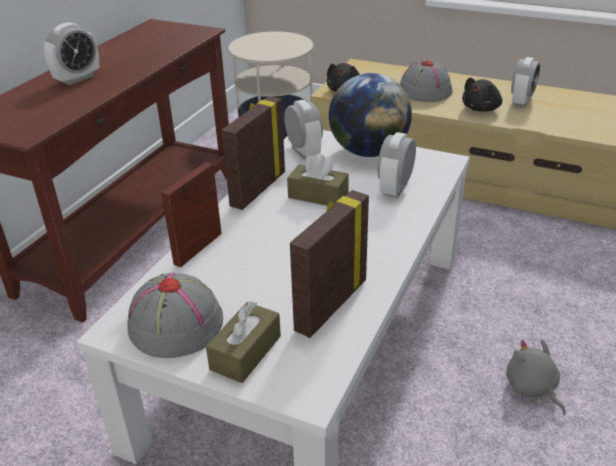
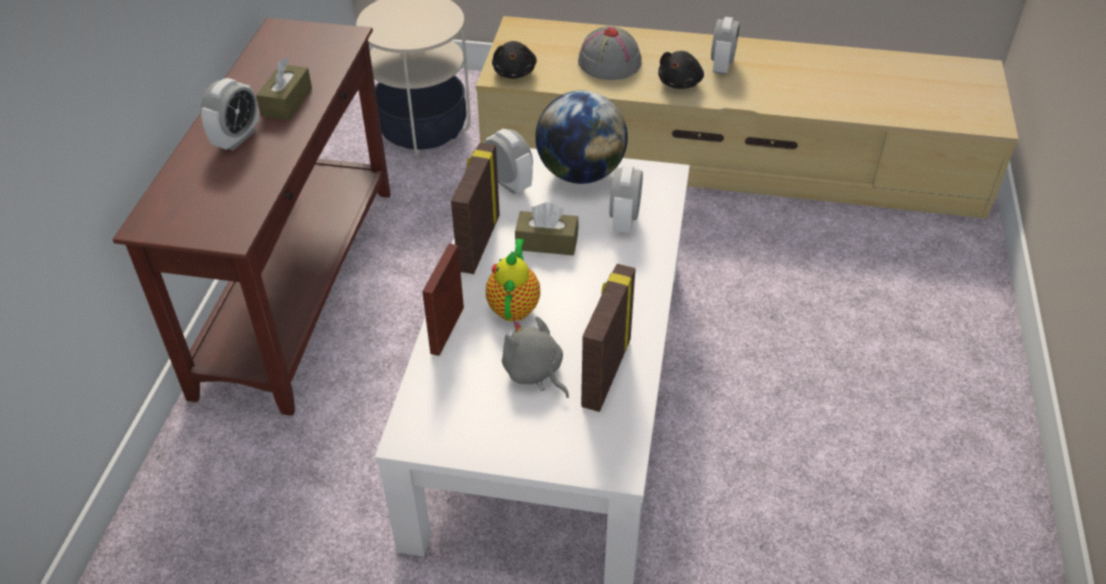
camera: 15 degrees left, 10 degrees up
(175, 324) = (464, 421): grey hat -> none
(245, 352) = (545, 437): brown tissue box -> brown tissue box (287, 102)
(267, 238) = (514, 306): none -> teapot
(532, 388) = (784, 403): grey plush toy -> grey plush toy (534, 373)

